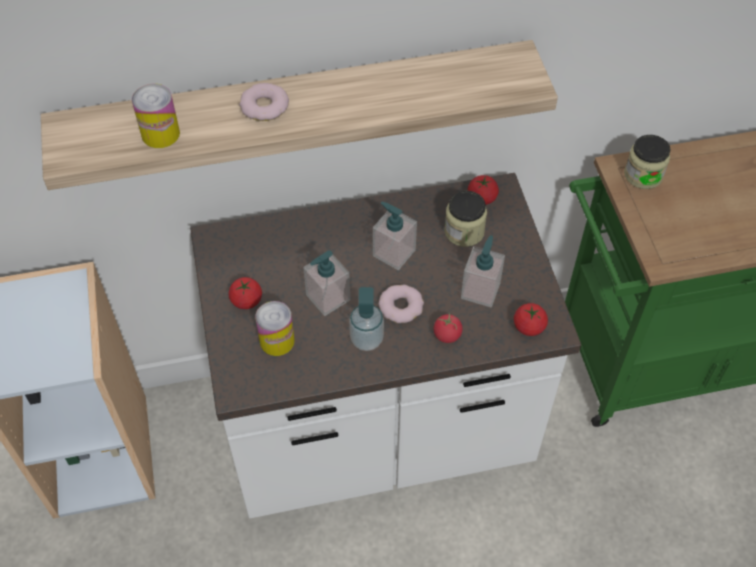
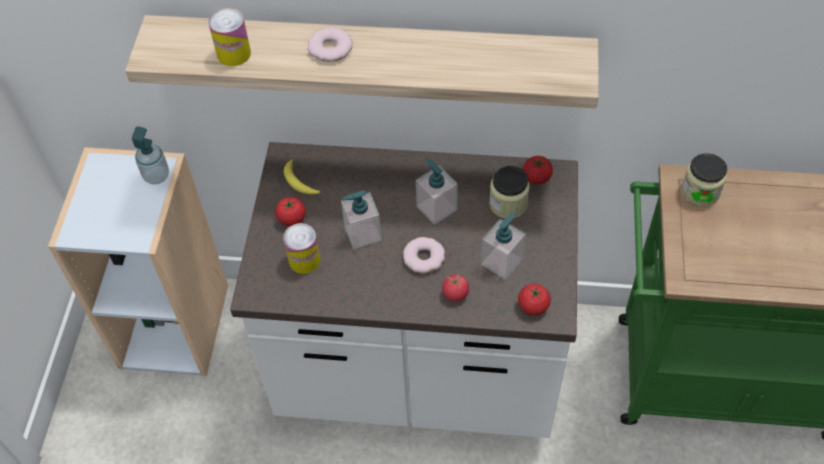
camera: 20 degrees right, 0 degrees up
(240, 261) = (299, 182): none -> banana
(366, 339) = (382, 279): soap dispenser -> soap dispenser (156, 176)

